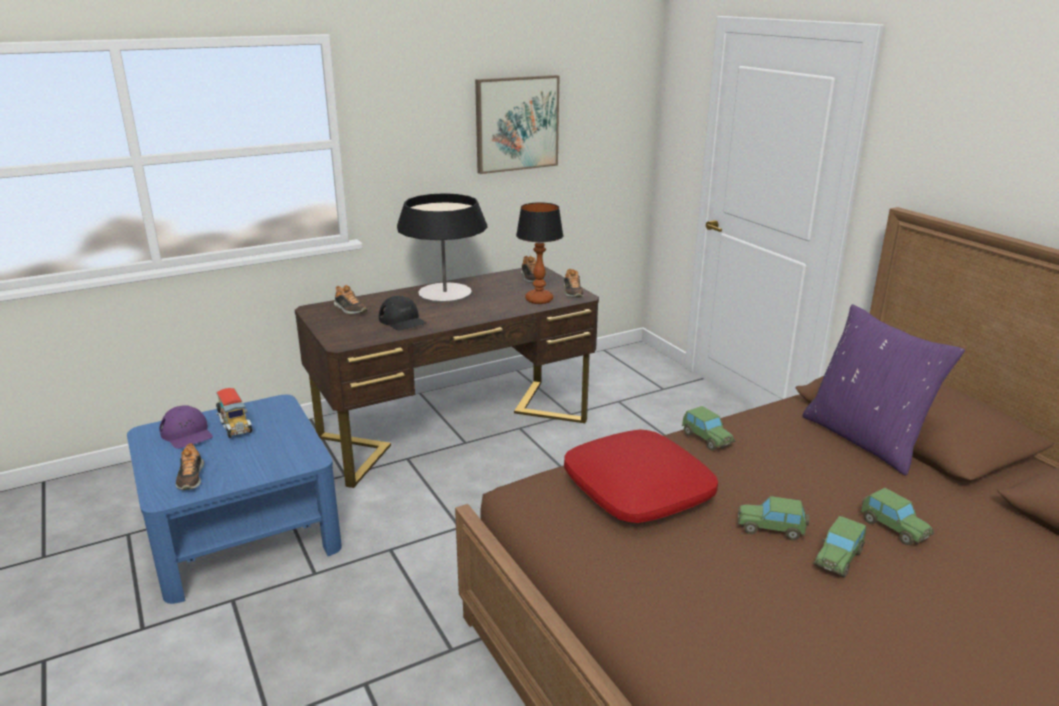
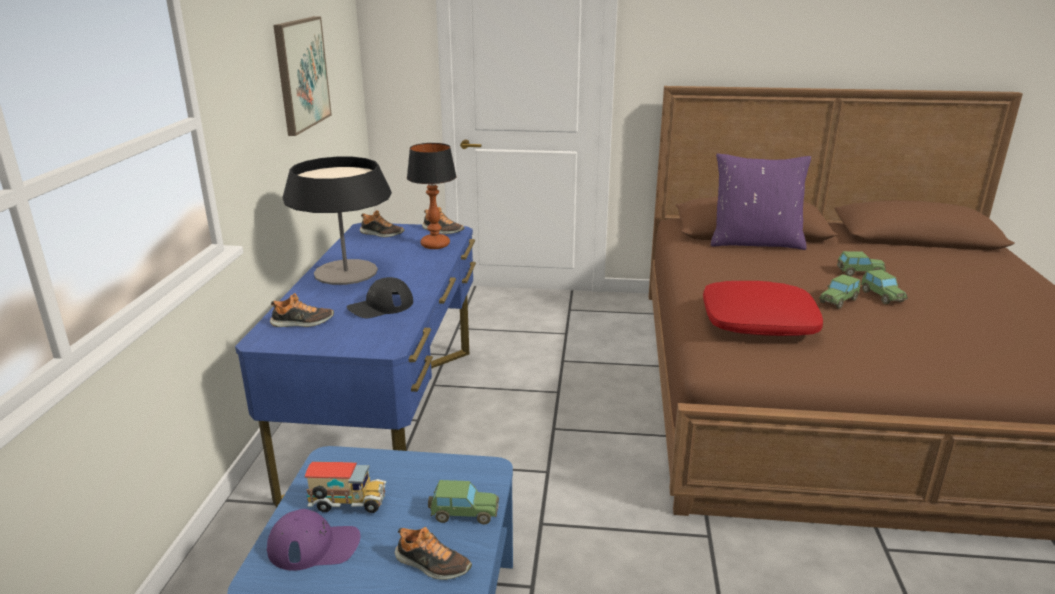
camera: 55 degrees left, 0 degrees up
(402, 320) = (380, 306): black cap -> black cap turned 150 degrees clockwise
(455, 429) = (387, 417): brown desk -> blue desk
(706, 439) = (710, 280): toy car -> toy car (464, 513)

